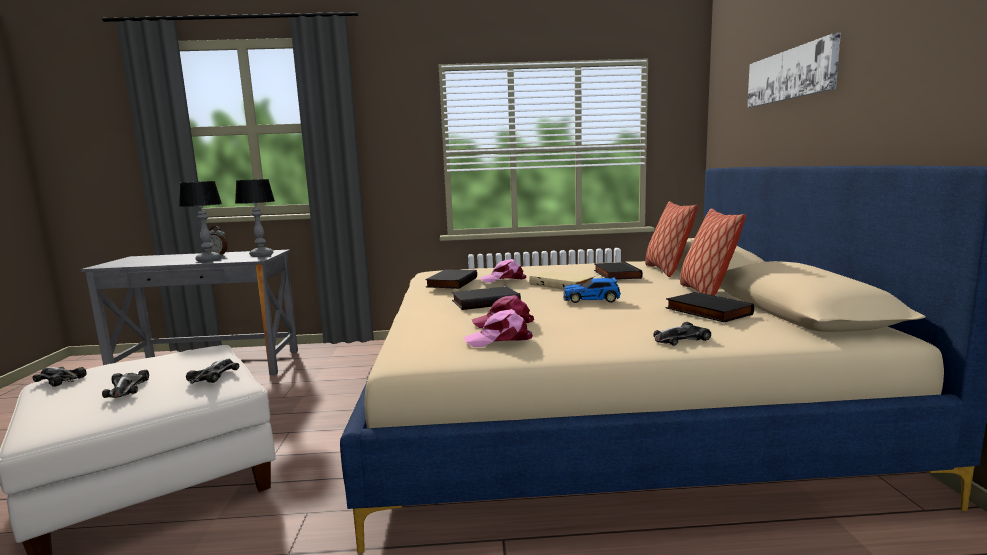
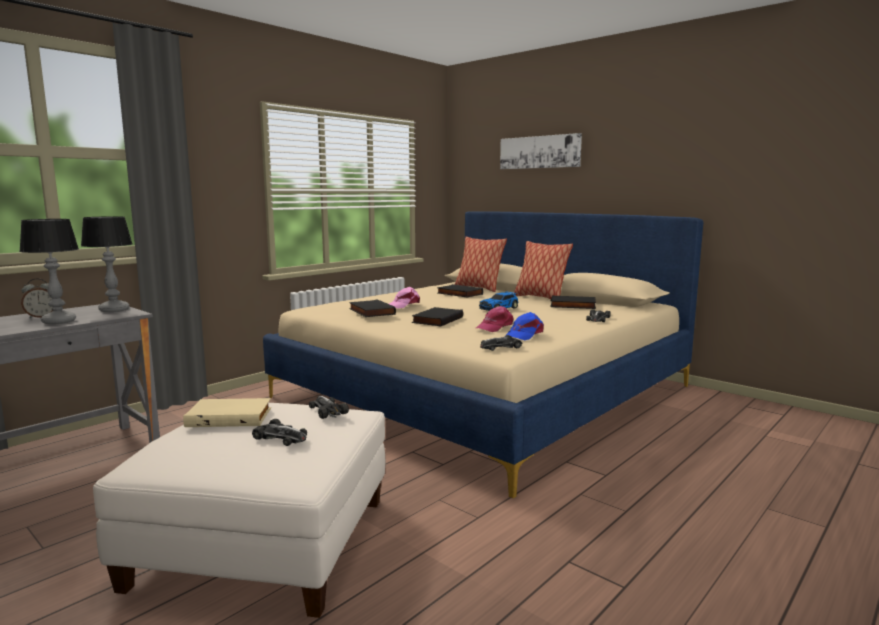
camera: 45 degrees left, 0 degrees up
(60, 379) = (166, 458): toy car -> toy car (500, 347)
(499, 339) = (524, 335): pink cap -> blue cap
(563, 284) = (453, 303): beige book -> beige book (230, 417)

